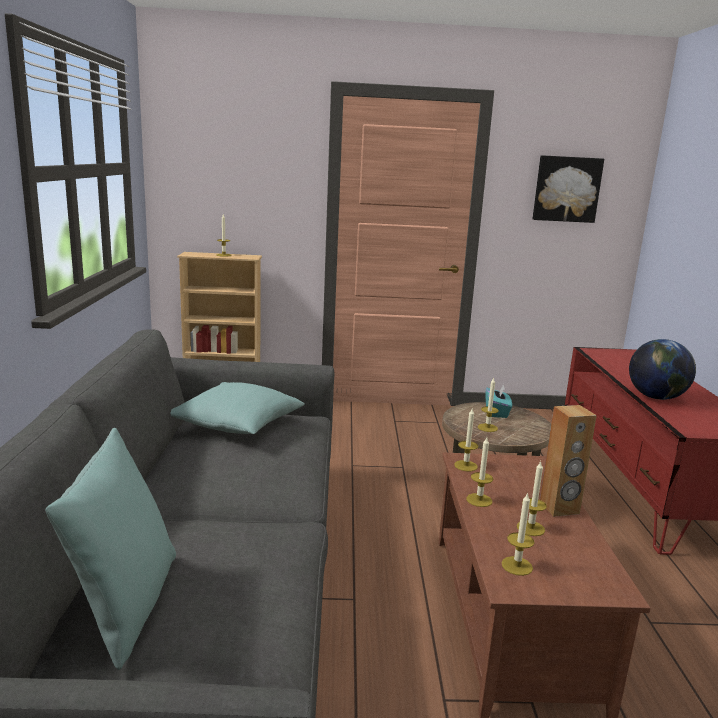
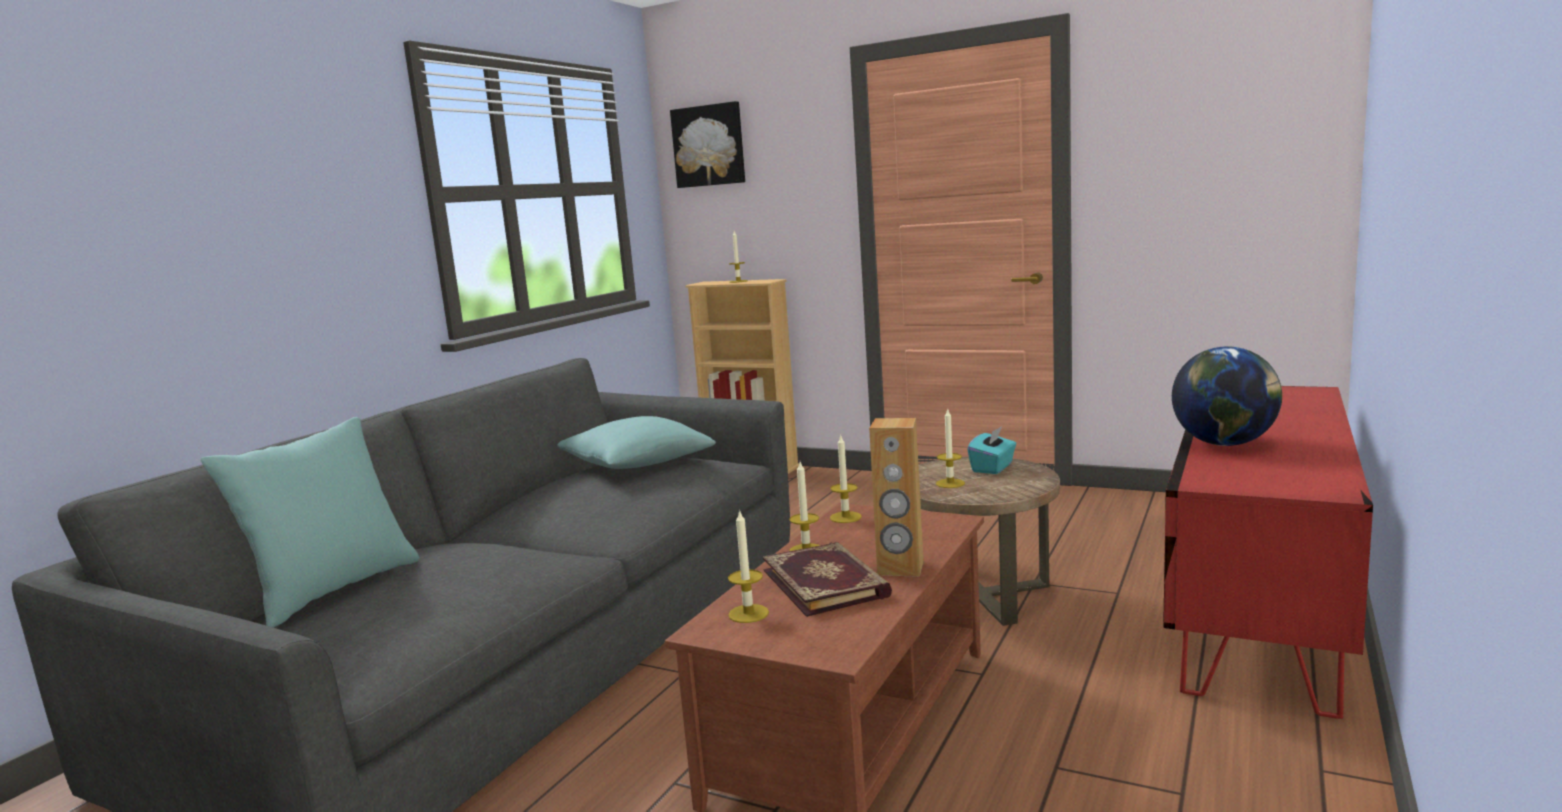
camera: 30 degrees right, 5 degrees down
(530, 528) = (826, 582): candle -> book
(566, 189) = (1204, 139): picture -> picture (709, 145)

